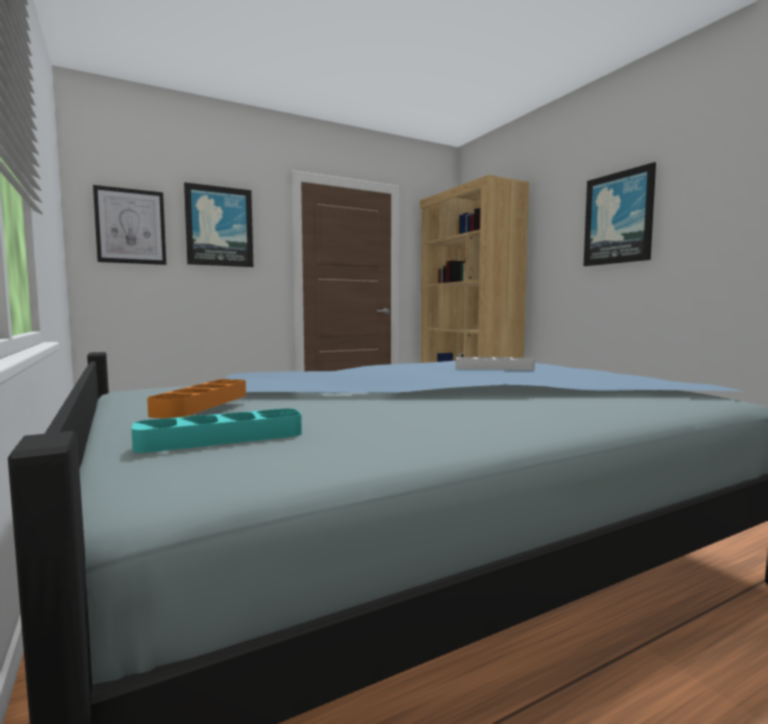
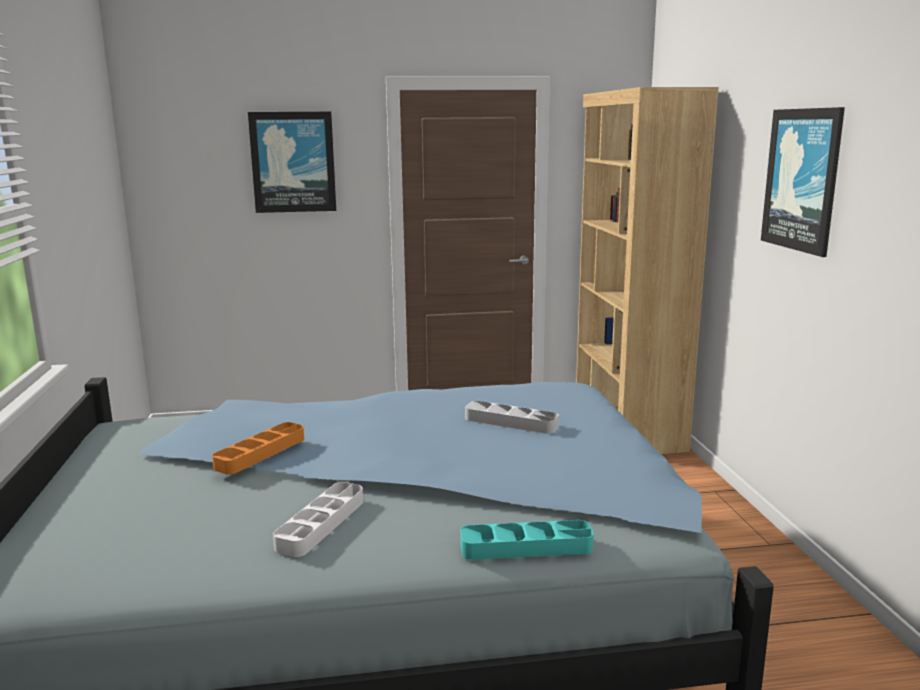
camera: 20 degrees right, 10 degrees up
(131, 226) = (191, 172): picture -> none
(202, 404) = (120, 482): orange tray -> orange tray (260, 453)
(221, 438) = (90, 539): turquoise tray -> turquoise tray (526, 547)
(454, 412) = (321, 524): none -> white tray

